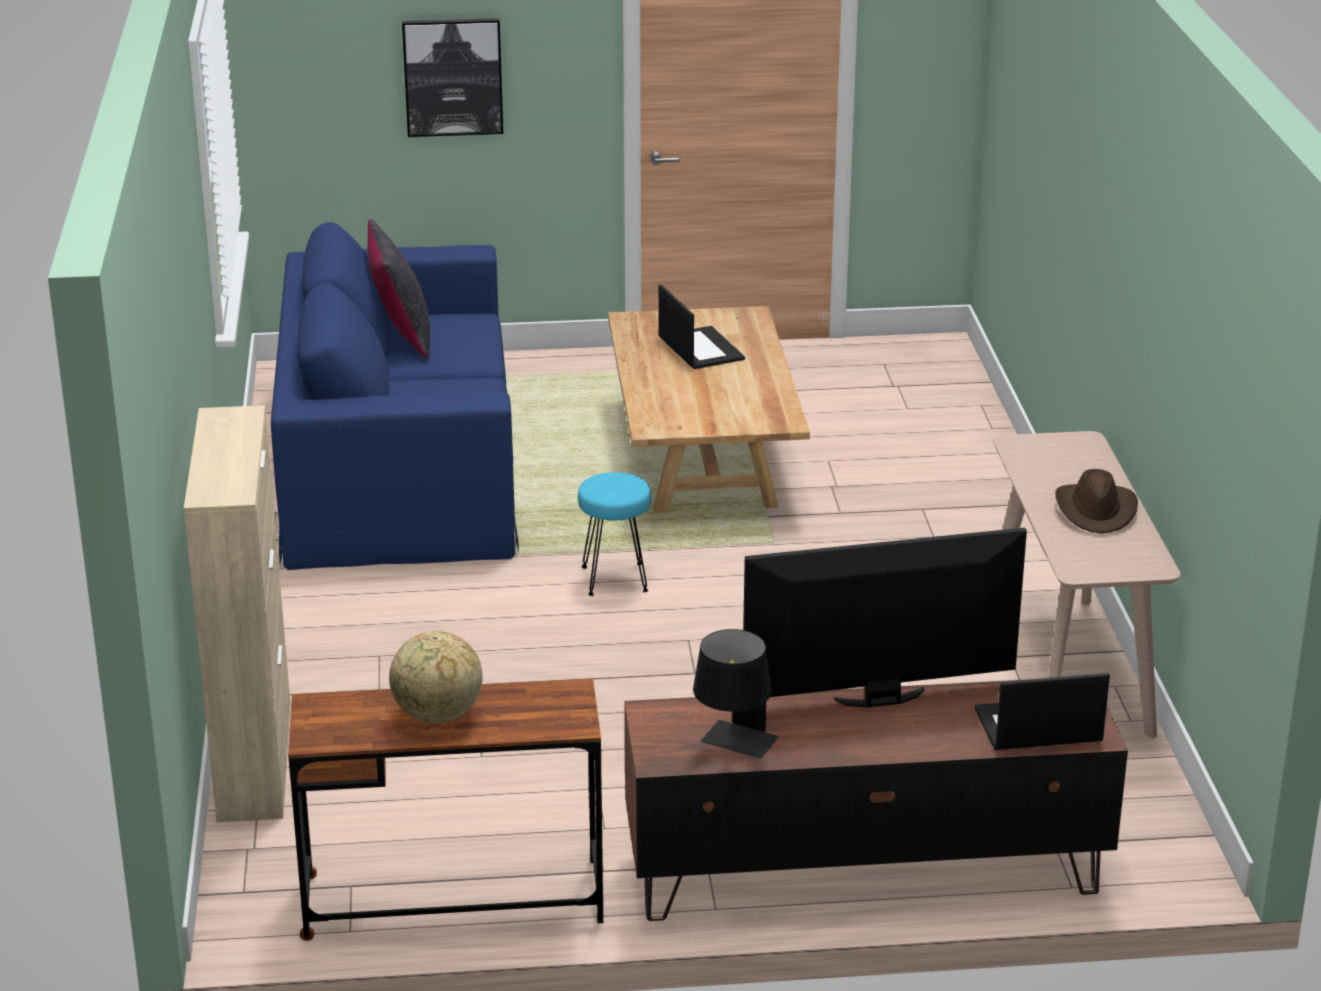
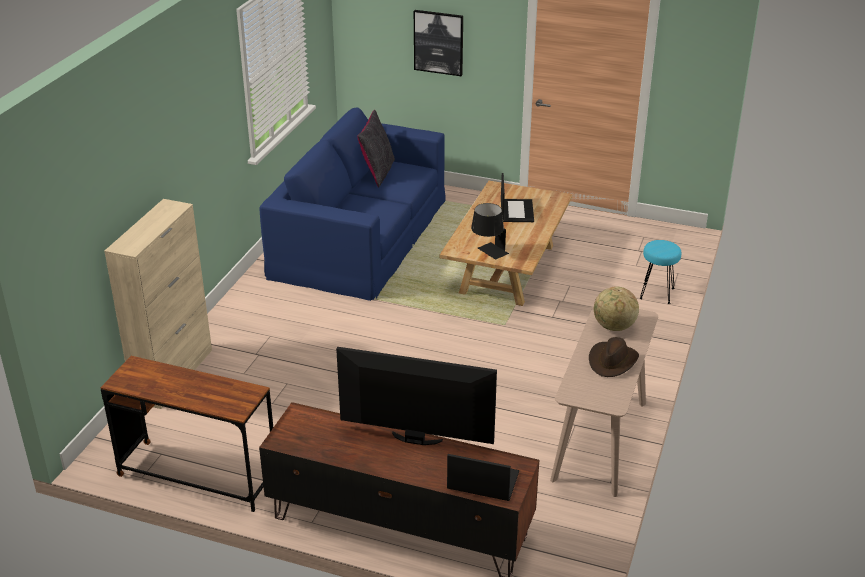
camera: 25 degrees right, 5 degrees up
(437, 716) = (181, 386): globe -> globe (614, 327)
(615, 578) = (411, 324): turquoise stool -> turquoise stool (657, 293)
(733, 746) = (319, 444): black table lamp -> black table lamp (488, 253)

